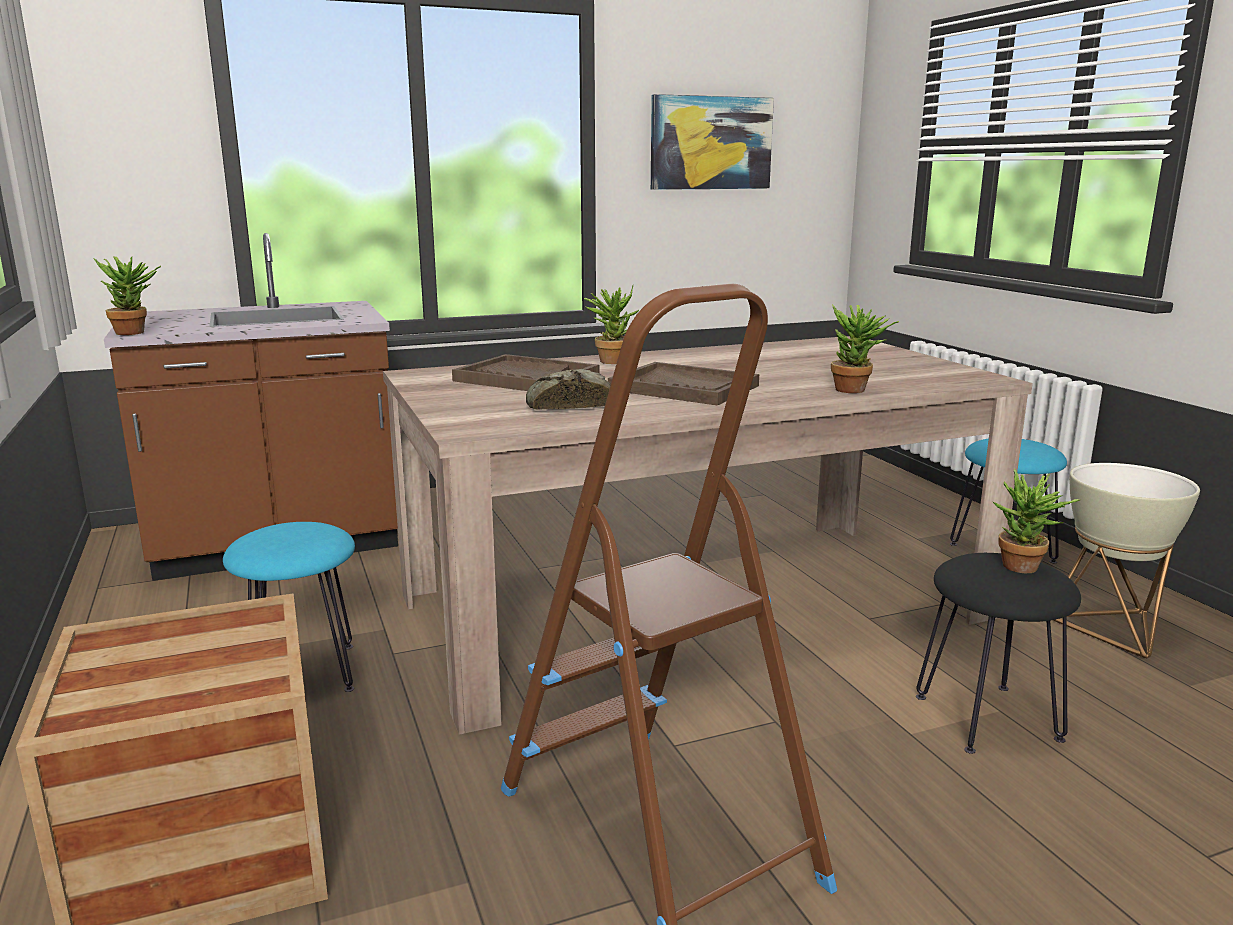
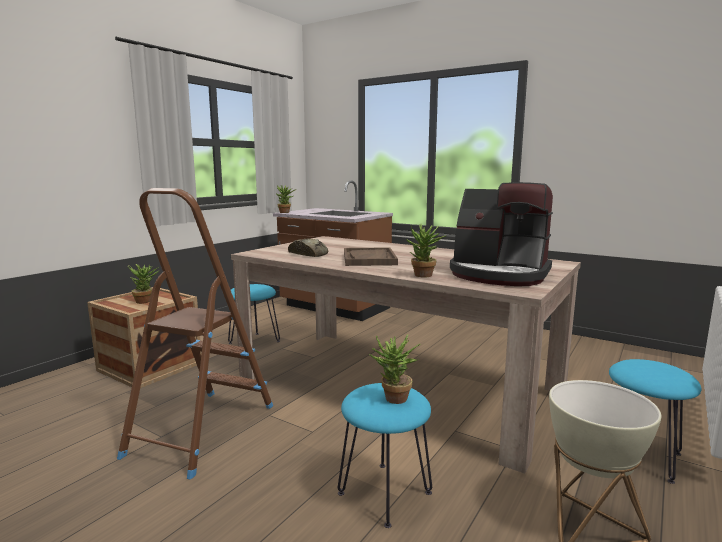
camera: 55 degrees right, 5 degrees down
(526, 378) = (342, 245): brown tray -> none
(611, 360) = (400, 247): potted plant -> potted plant (146, 301)
(711, 143) = (604, 135): picture -> none
(889, 368) = (499, 274): none -> coffee machine
(987, 718) = (384, 493): black stool -> turquoise stool

